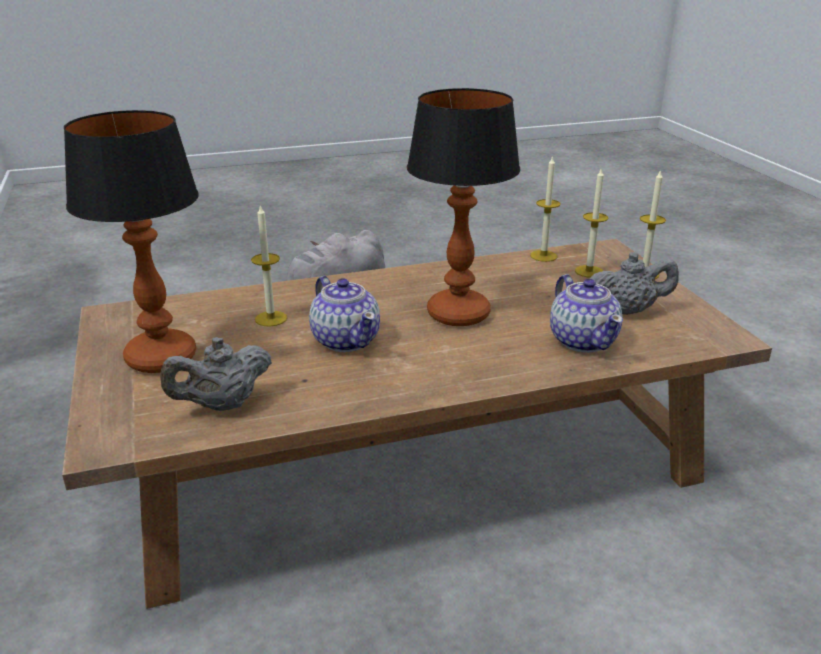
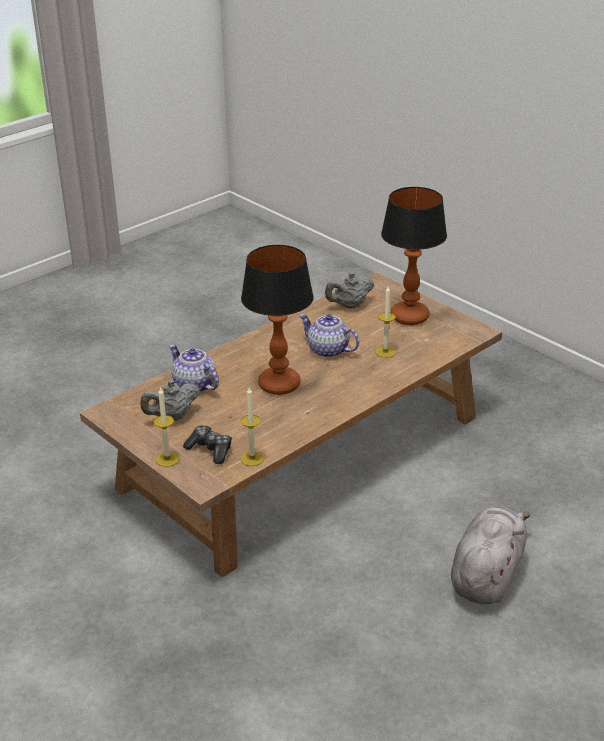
camera: 155 degrees right, 5 degrees up
(222, 405) = (349, 306): grey teapot -> grey teapot turned 150 degrees counterclockwise
(589, 271) = (210, 450): candle -> game controller

